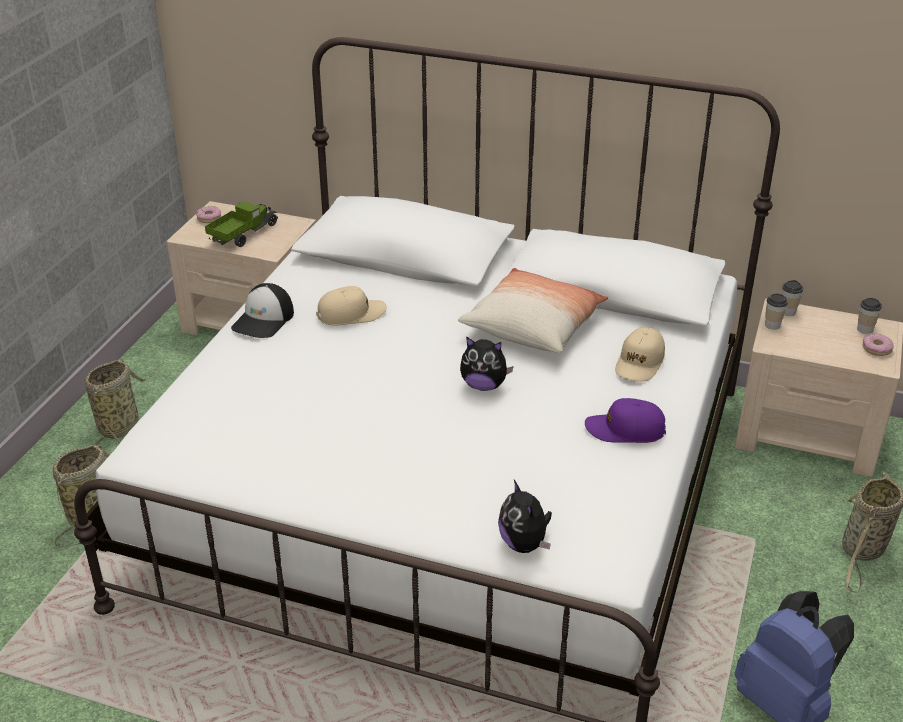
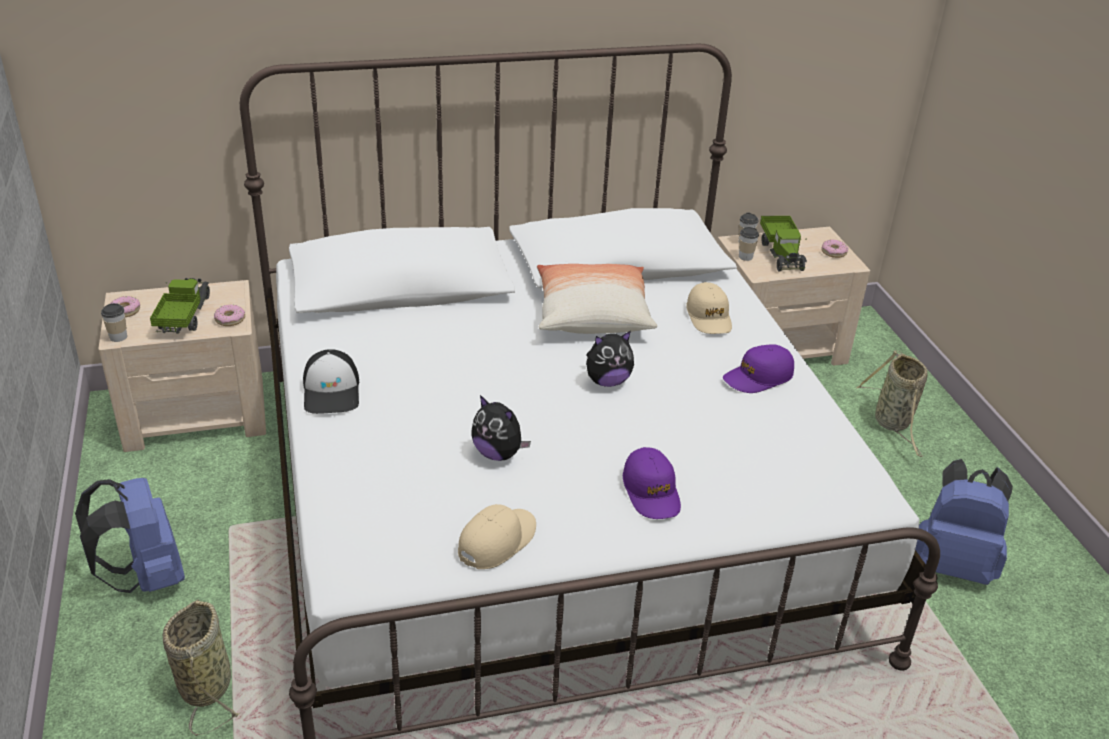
camera: 35 degrees left, 0 degrees up
(120, 426) = (146, 576): basket -> blue backpack
(272, 246) = (230, 319): none -> donut
(351, 314) = (415, 357): beige cap -> beige cap (497, 541)
(420, 485) = (651, 492): none -> purple cap
(524, 544) = (788, 505): plush toy -> plush toy (498, 453)
(816, 333) = (781, 253): none -> toy truck
(865, 329) = (811, 240): cup -> cup (118, 337)

